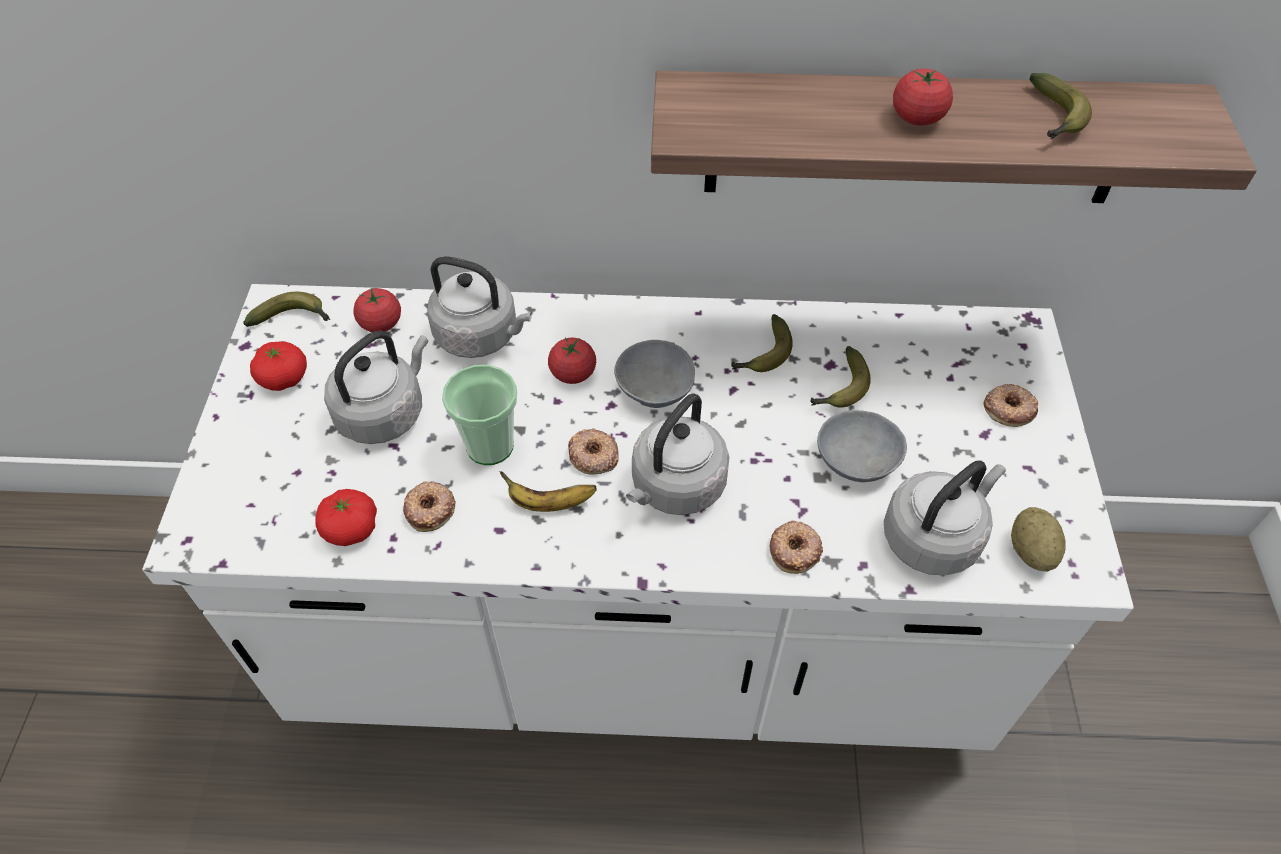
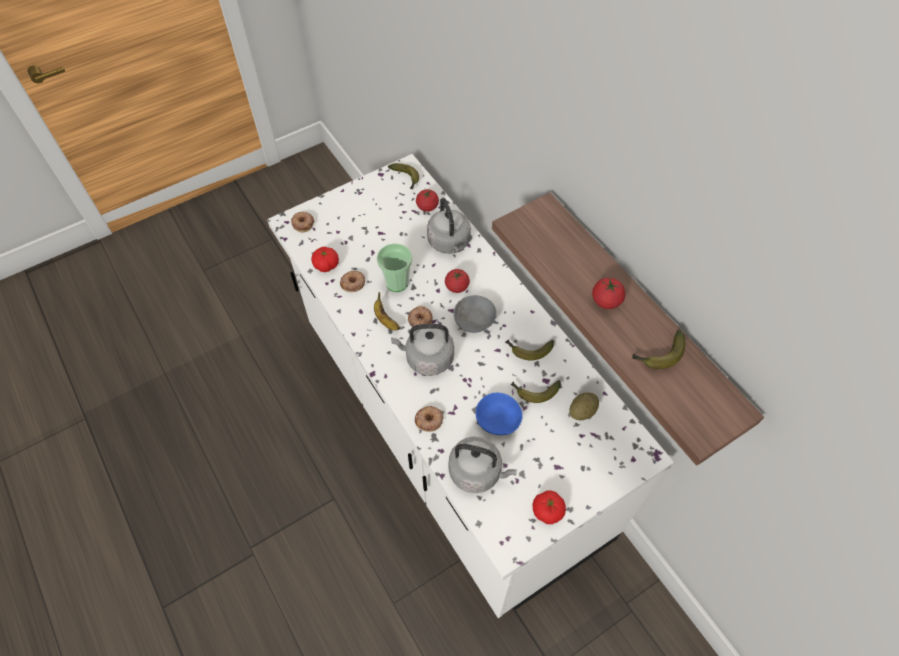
camera: 55 degrees right, 5 degrees up
(284, 378) = (375, 197): tomato -> tomato (547, 511)
(384, 413) = (385, 238): grey kettle -> none
(858, 457) = (499, 419): grey bowl -> blue bowl
(1009, 408) = (583, 470): donut -> donut (303, 223)
(1031, 551) = (501, 517): potato -> potato (582, 411)

